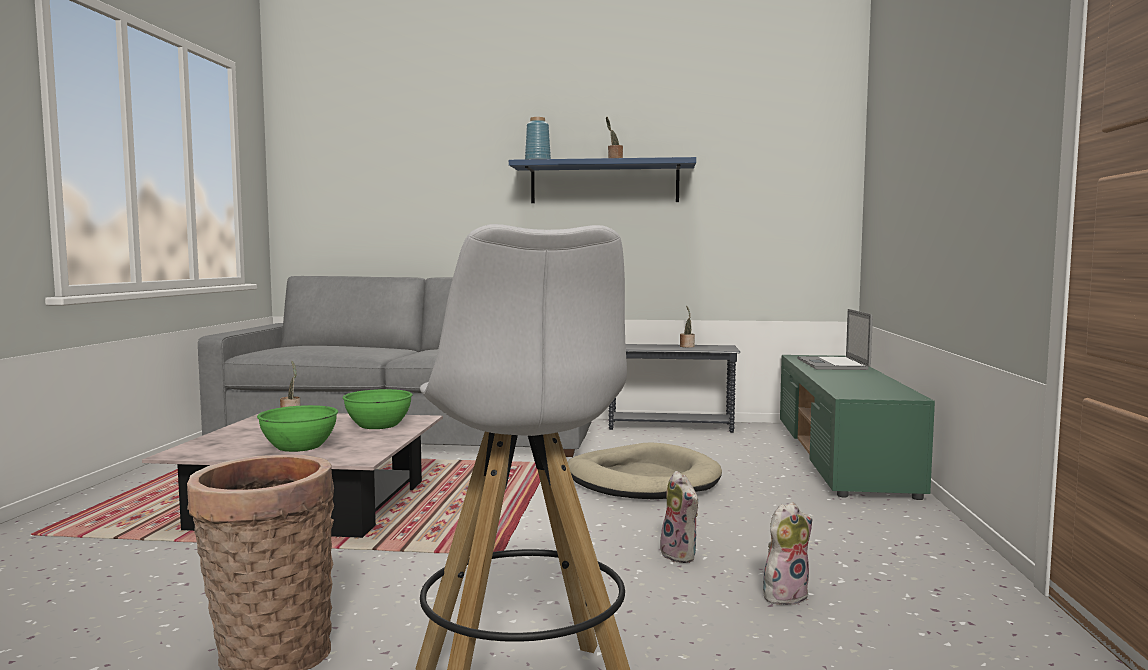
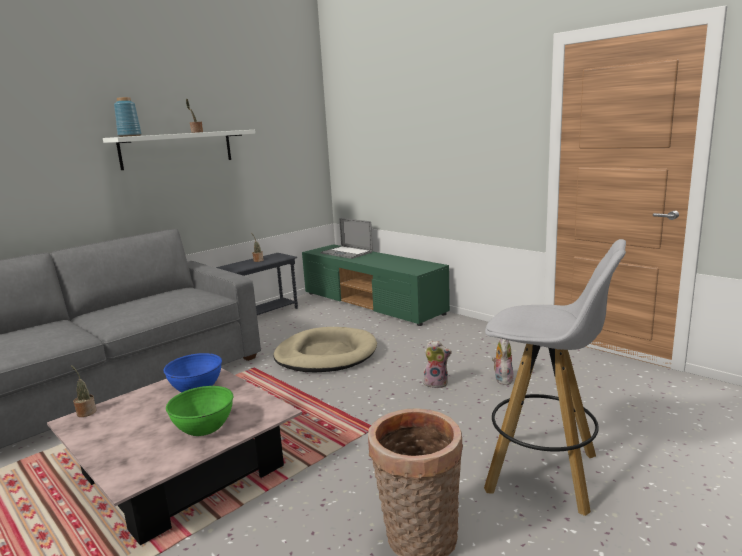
camera: 50 degrees left, 10 degrees up
(378, 425) = (196, 387): green bowl -> blue bowl
(604, 183) = (177, 149): blue shelf -> white shelf

